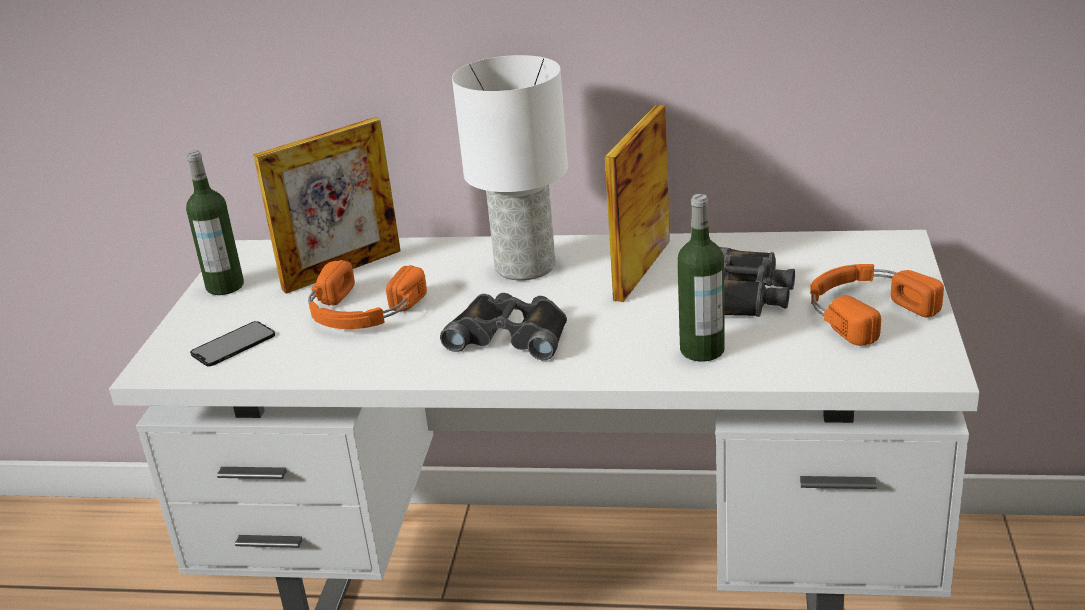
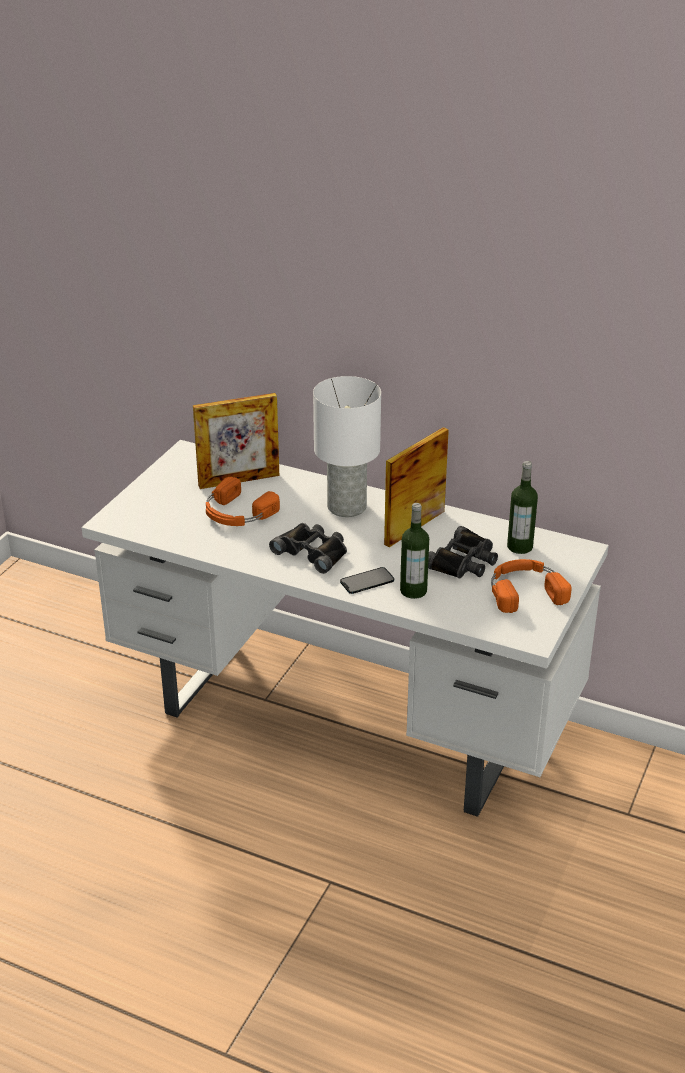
camera: 15 degrees right, 5 degrees up
(225, 286) = (167, 474): bottle -> bottle (519, 547)
(233, 344) = (157, 516): phone -> phone (367, 581)

